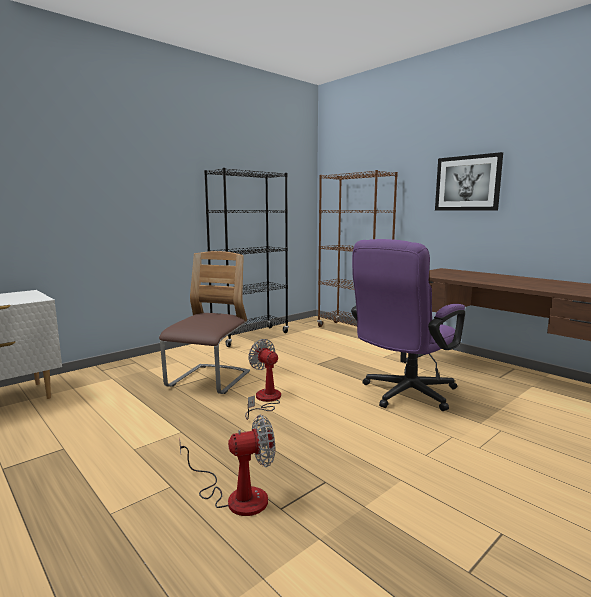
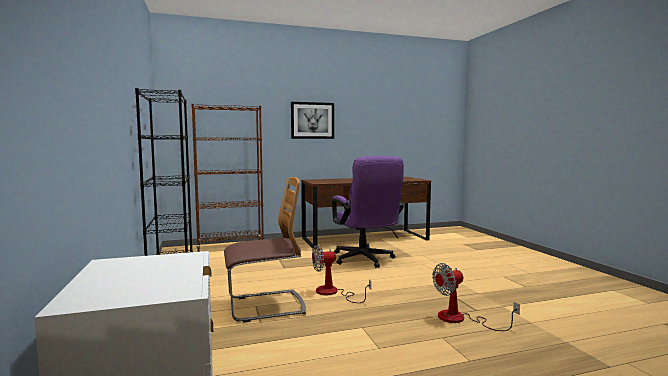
camera: 65 degrees left, 5 degrees down
(209, 380) = (265, 306): chair -> chair turned 120 degrees clockwise
(236, 496) = (461, 319): fan -> fan turned 120 degrees counterclockwise

